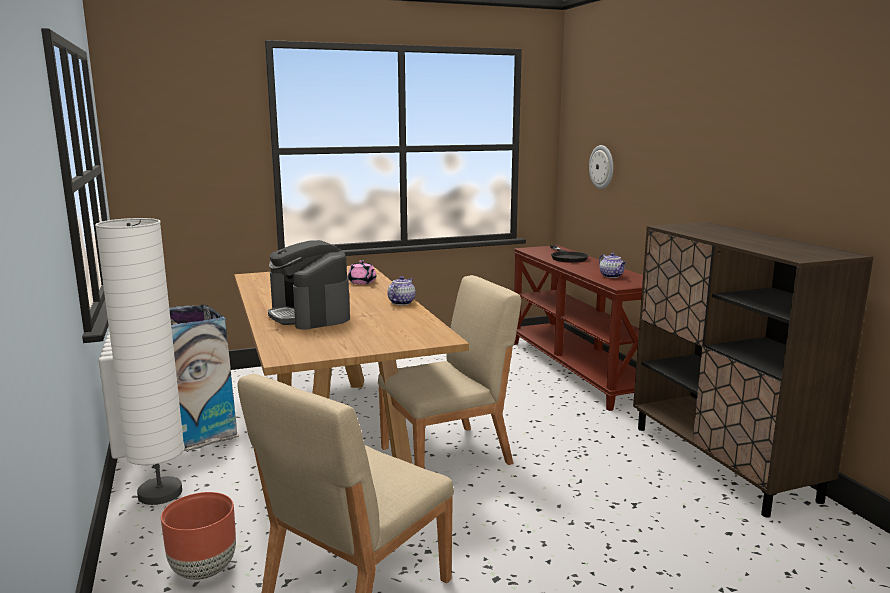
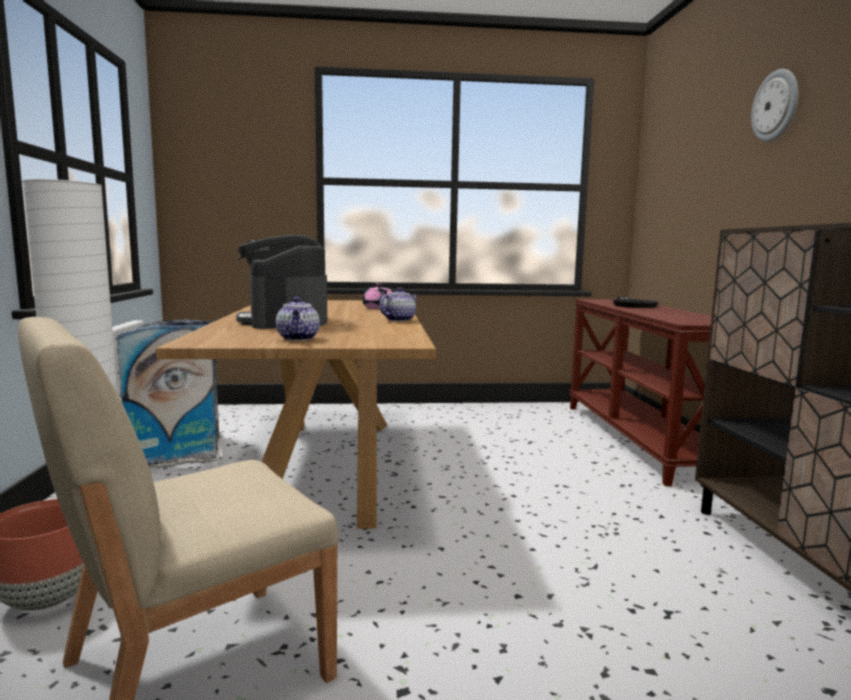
camera: 15 degrees right, 5 degrees down
(448, 455) = (432, 510): beige chair -> none
(602, 167) = (681, 198): wall clock -> wall clock (776, 106)
(612, 276) = (680, 316): teapot -> teapot (298, 338)

